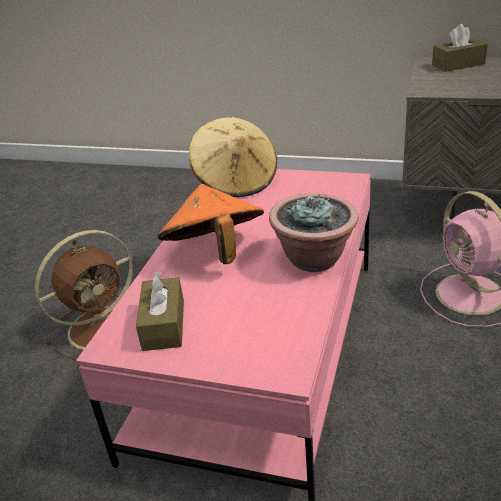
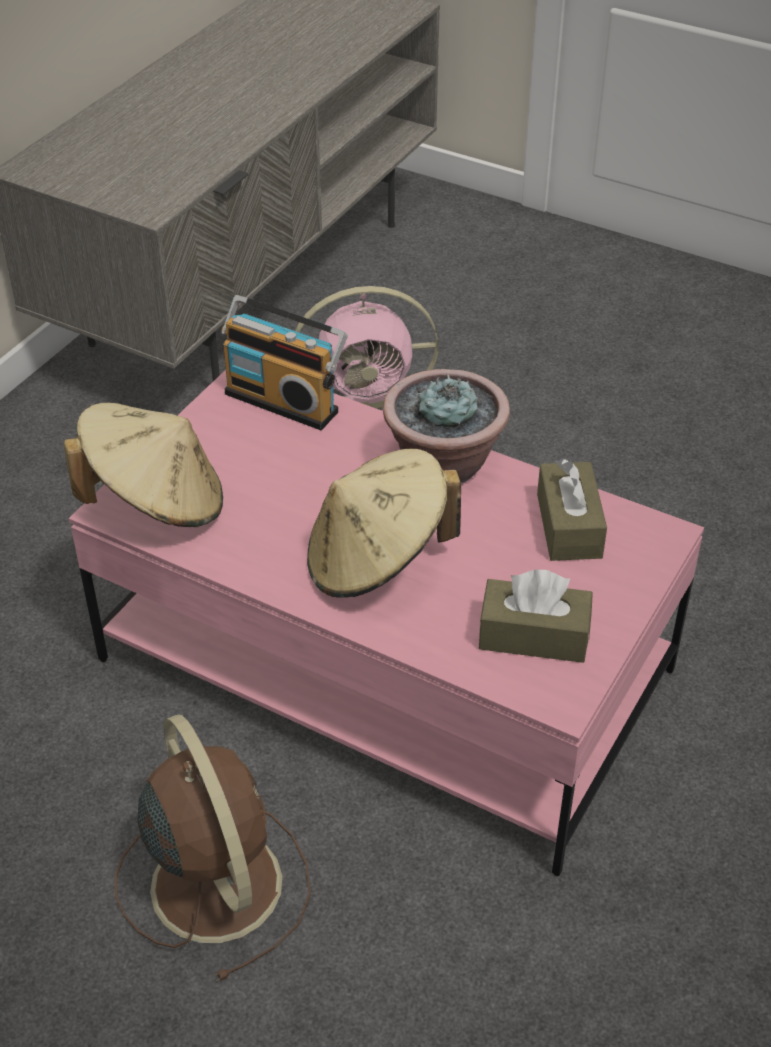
camera: 80 degrees left, 10 degrees up
(215, 253) = (377, 561): orange hat -> beige hat
(342, 194) = (284, 400): none -> radio
(458, 64) = (74, 152): brown tissue box -> brown tissue box (569, 526)

